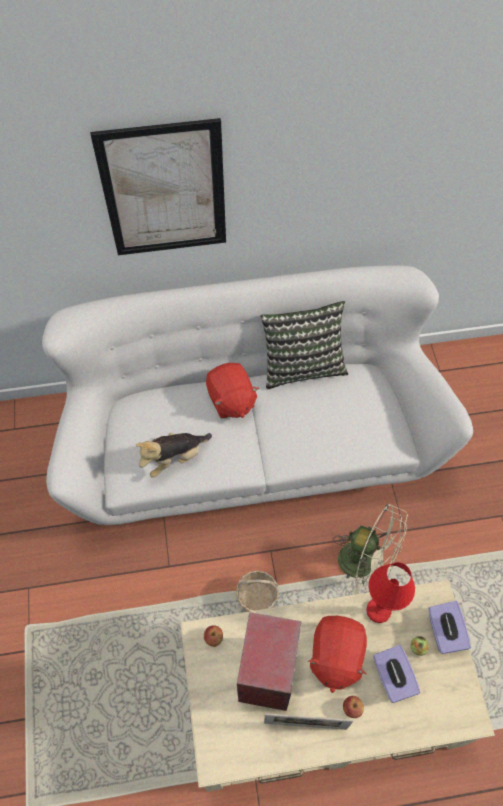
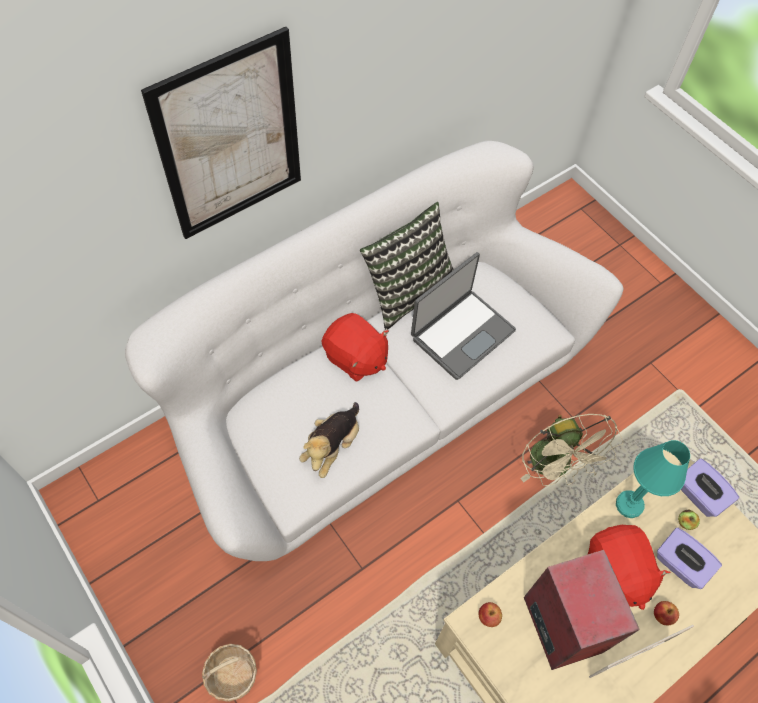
camera: 30 degrees left, 0 degrees up
(256, 598) = (471, 556): basket -> basket (233, 677)
(324, 416) = (461, 333): none -> laptop
(365, 562) = (555, 467): beige fan -> beige fan turned 75 degrees clockwise
(378, 610) = (629, 505): red table lamp -> turquoise table lamp

